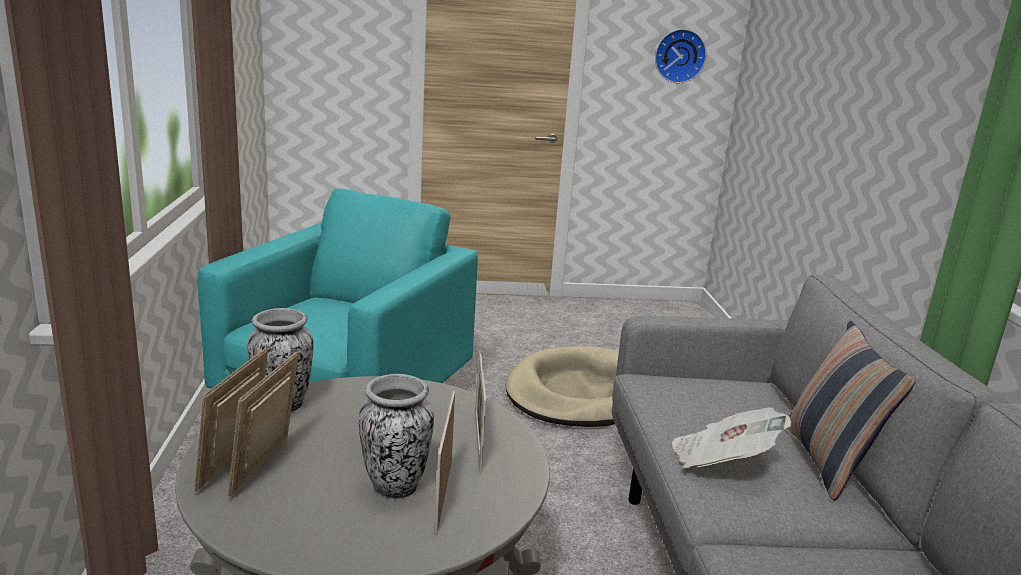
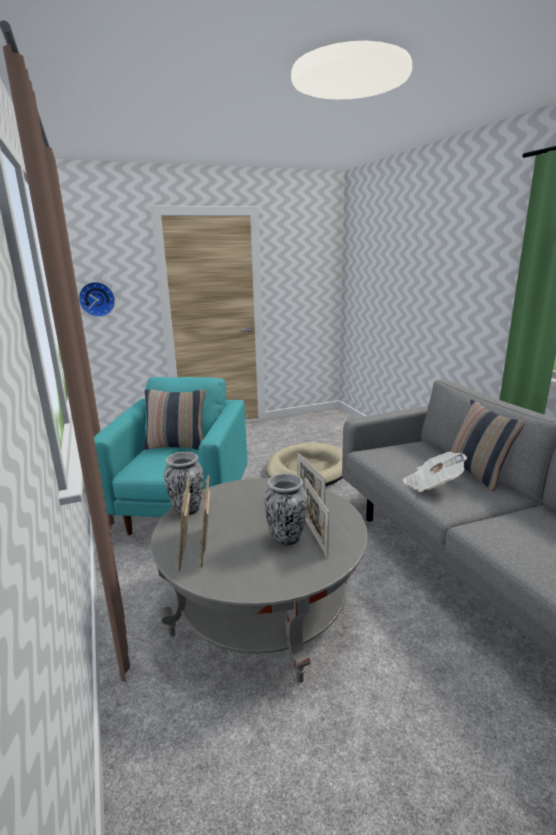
camera: 15 degrees left, 0 degrees up
(349, 306) = (177, 446): none -> pillow
(679, 56) = (310, 274): wall clock -> wall clock (97, 299)

